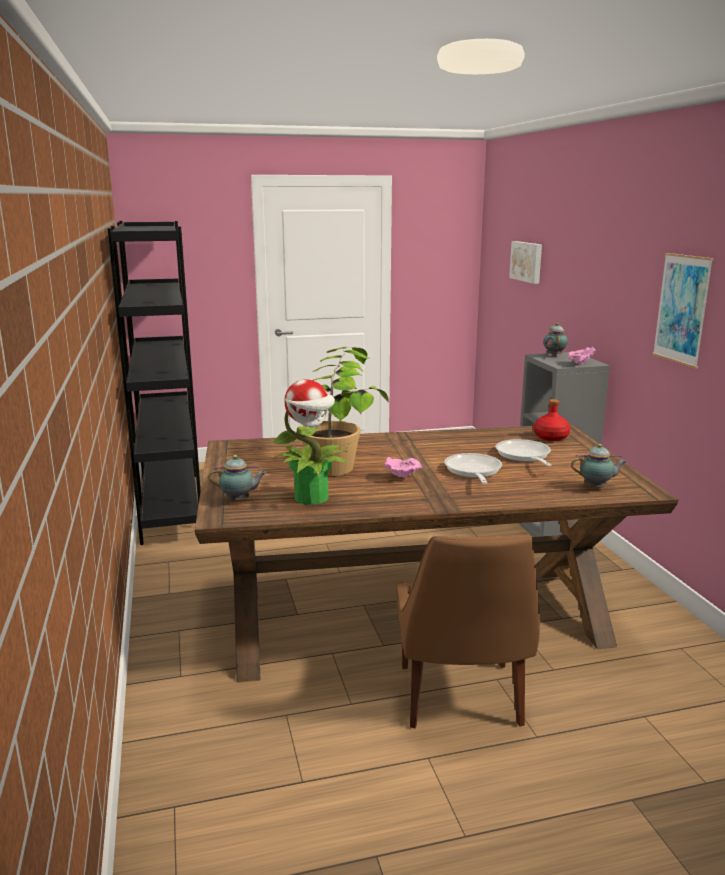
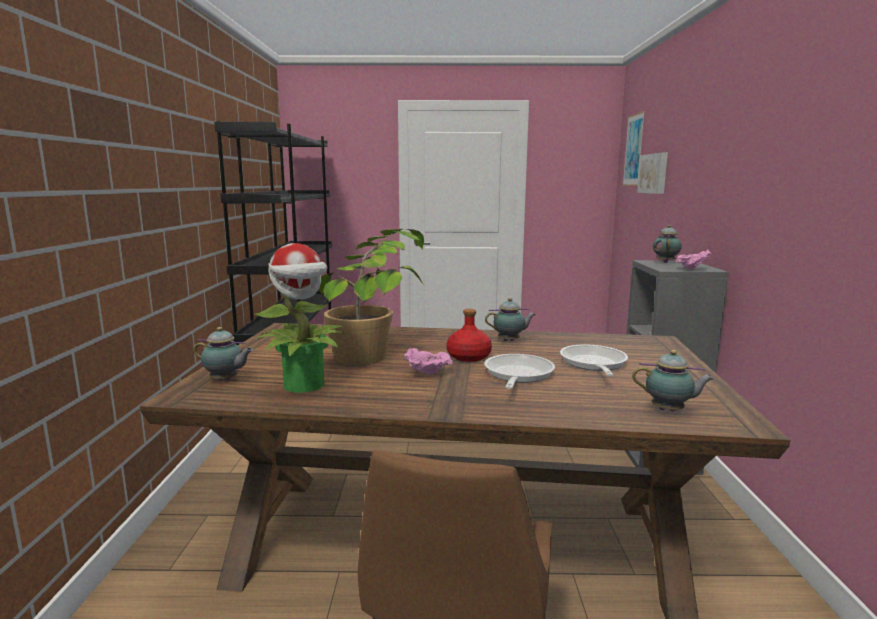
camera: 15 degrees right, 5 degrees down
(444, 441) = (510, 341): none -> teapot
(551, 437) = (640, 347): red bottle -> red bottle (468, 357)
(682, 309) = (818, 192): picture -> picture (633, 150)

